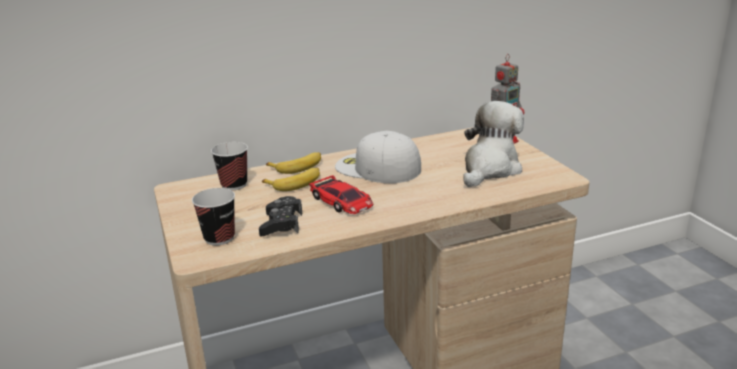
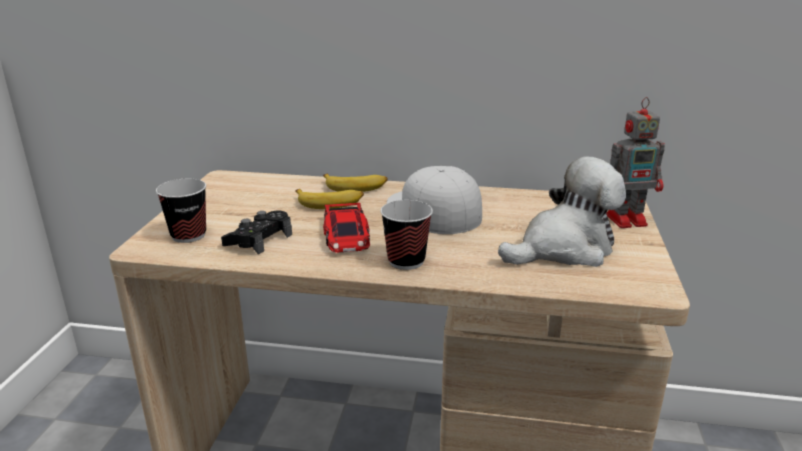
camera: 30 degrees right, 0 degrees up
(234, 185) = (274, 188): cup -> cup (406, 261)

